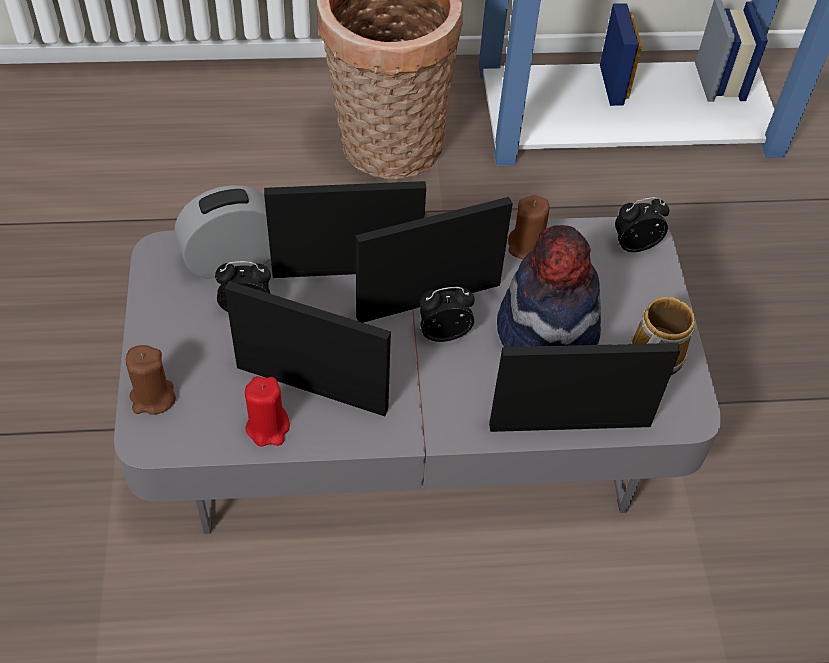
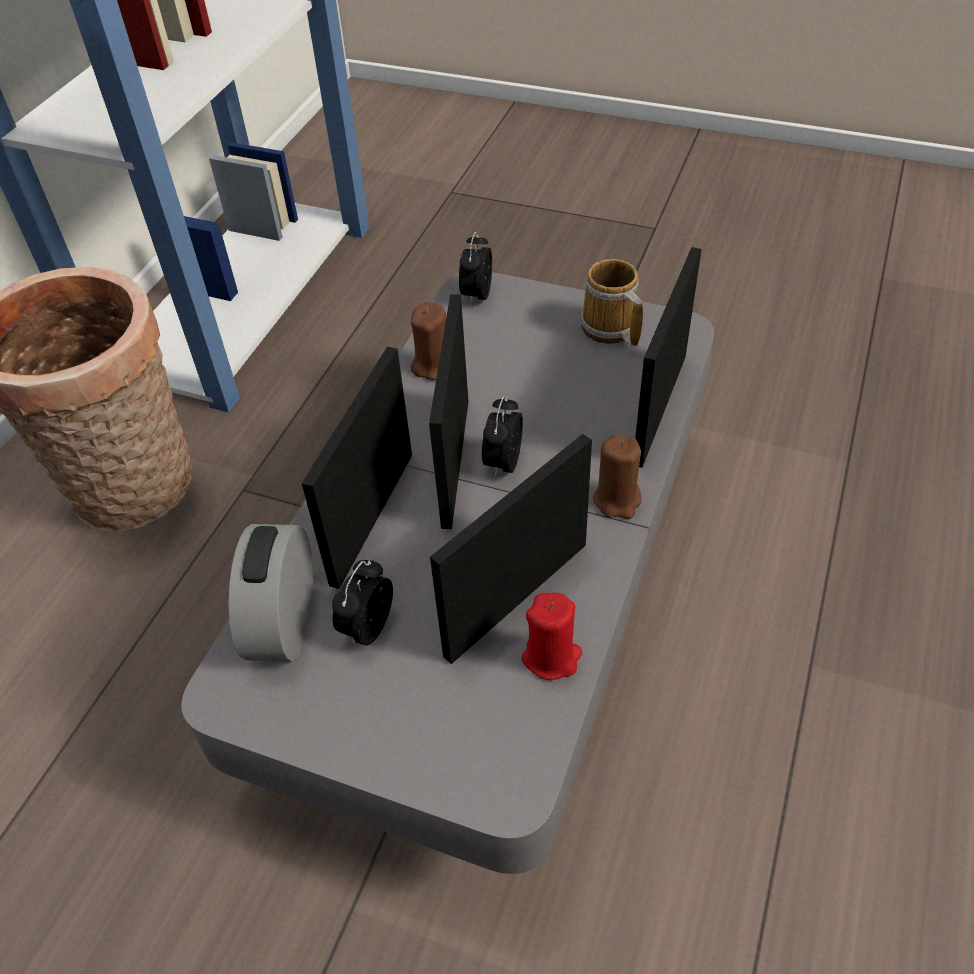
camera: 60 degrees left, 5 degrees down
(152, 398) = (450, 770): brown candle -> brown candle (617, 500)
(546, 334) = (547, 389): hat -> none

